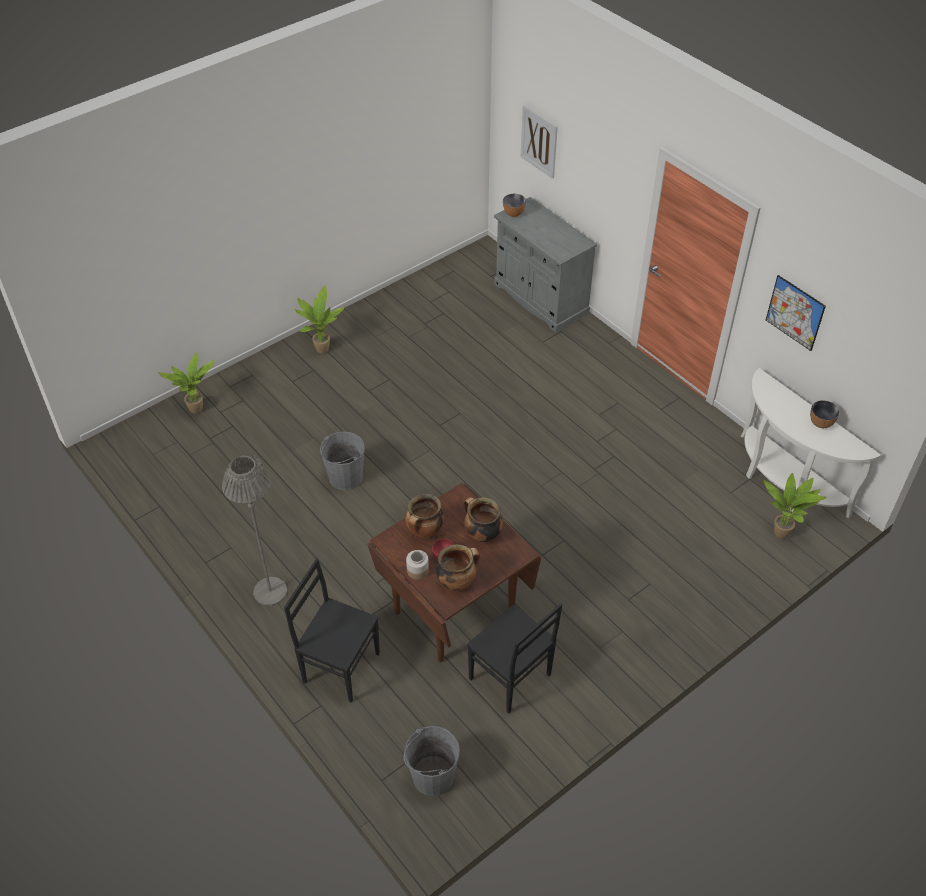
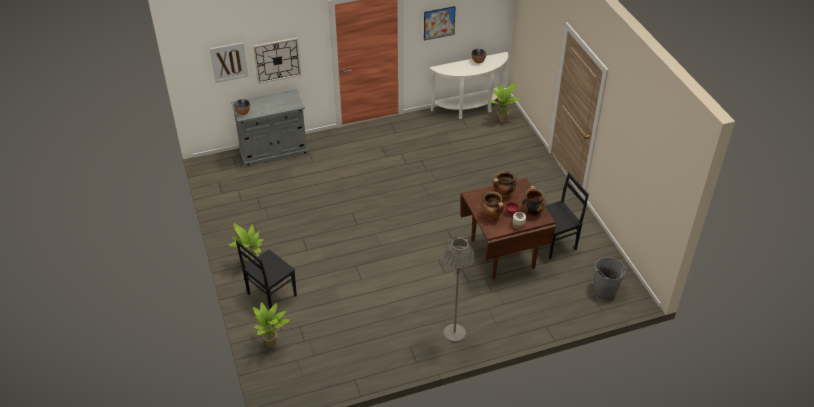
camera: 70 degrees left, 5 degrees down
(339, 666) = (522, 312): black chair -> black chair (270, 295)
(345, 477) = (378, 278): grey bucket -> none
(586, 184) = (277, 60): none -> wall clock

